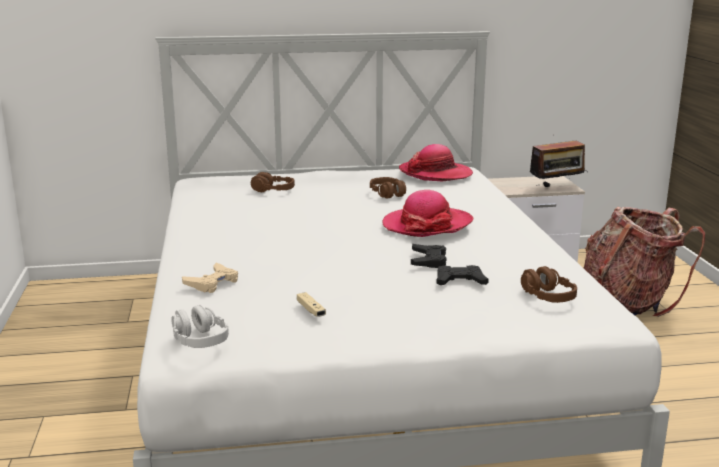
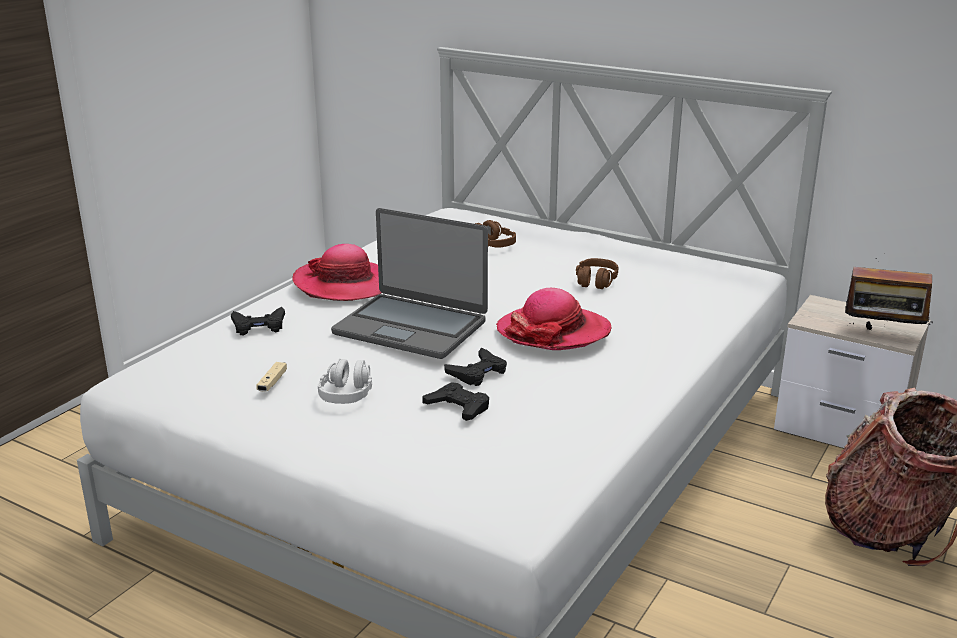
camera: 40 degrees right, 5 degrees up
(199, 339) = (153, 375): grey headphones -> grey headphones (346, 394)
(212, 283) = (259, 326): beige game controller -> black game controller
(334, 248) = (411, 327): none -> laptop
(435, 174) = (699, 271): hat -> hat (344, 284)
(547, 296) = (505, 460): brown headphones -> none

